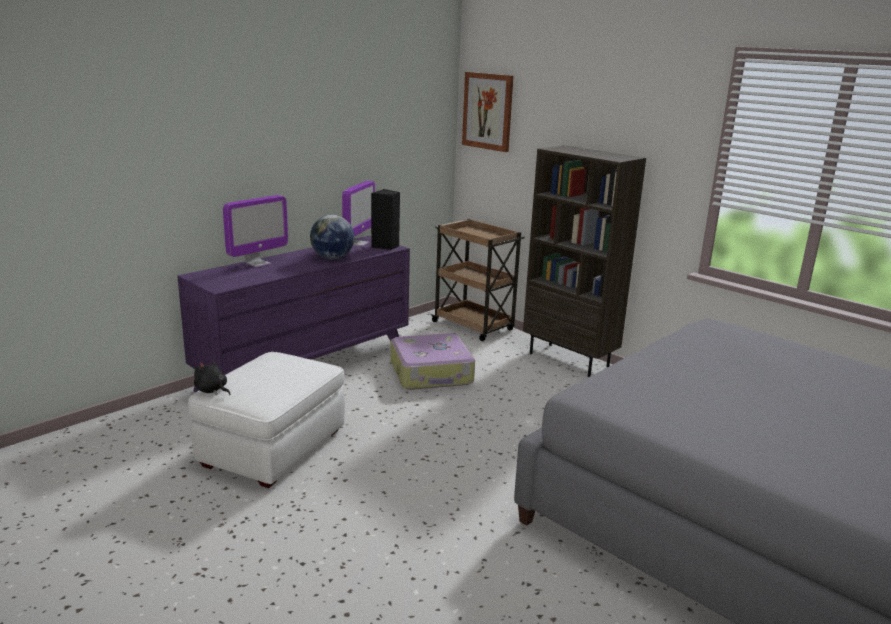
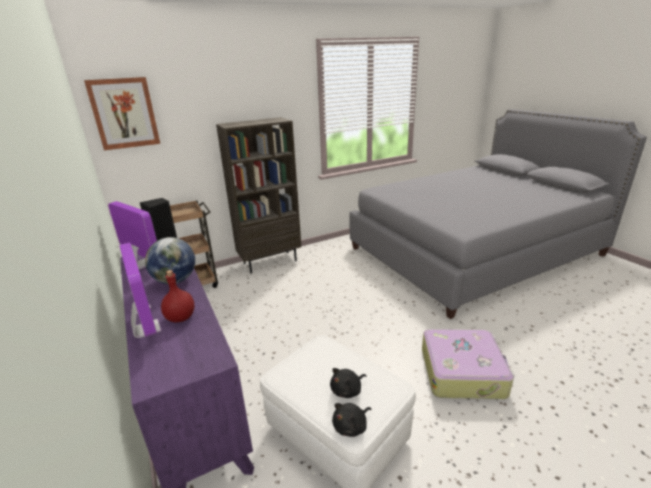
camera: 70 degrees left, 5 degrees up
(253, 383) = (347, 390): none -> black plush toy
(274, 269) = (180, 318): none -> red bottle
(432, 373) = (251, 319): suitcase -> suitcase (463, 371)

